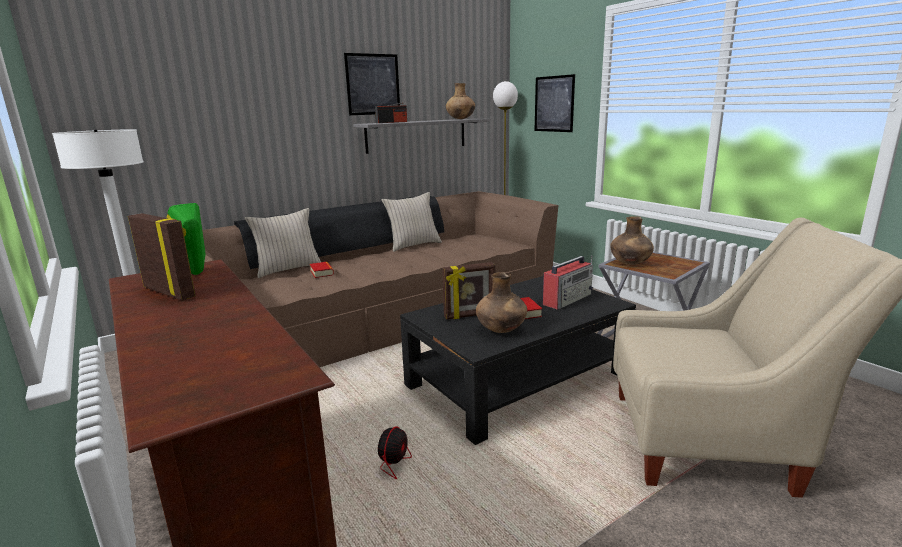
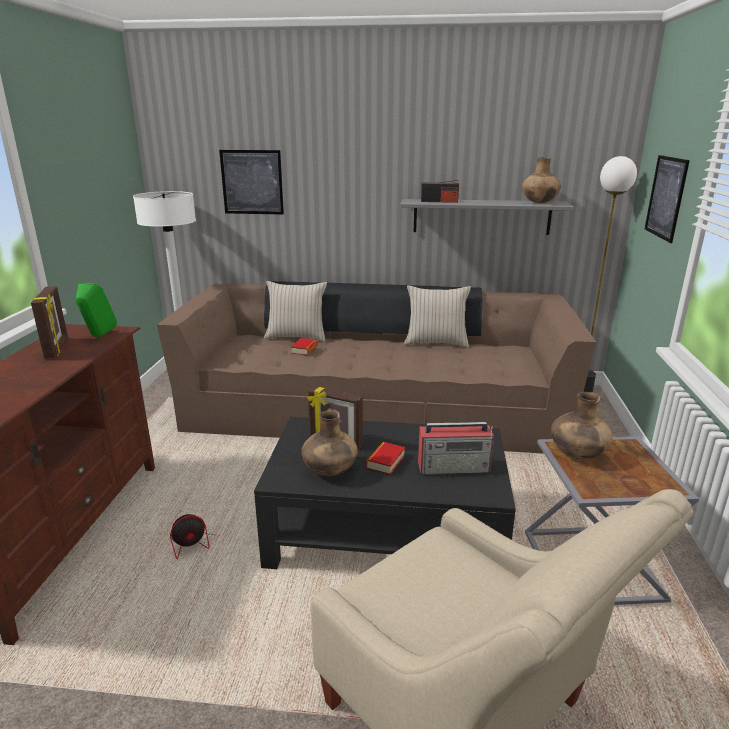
camera: 40 degrees right, 5 degrees up
(373, 84) = (431, 156): picture -> picture (252, 182)

